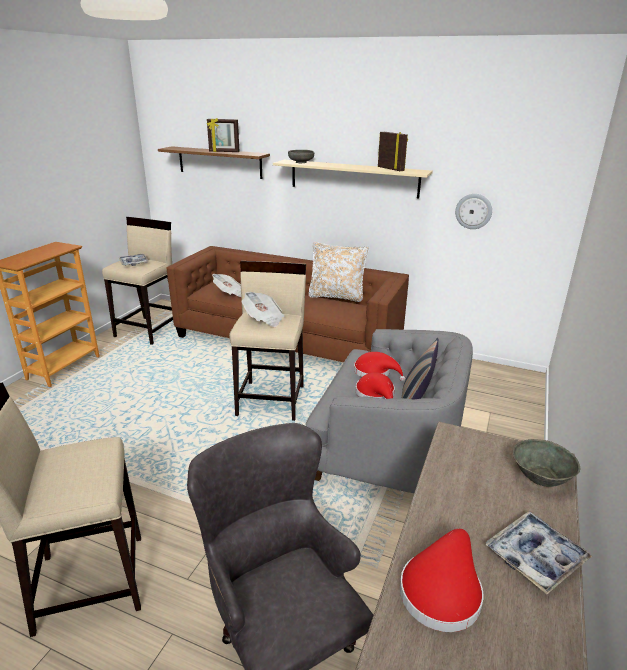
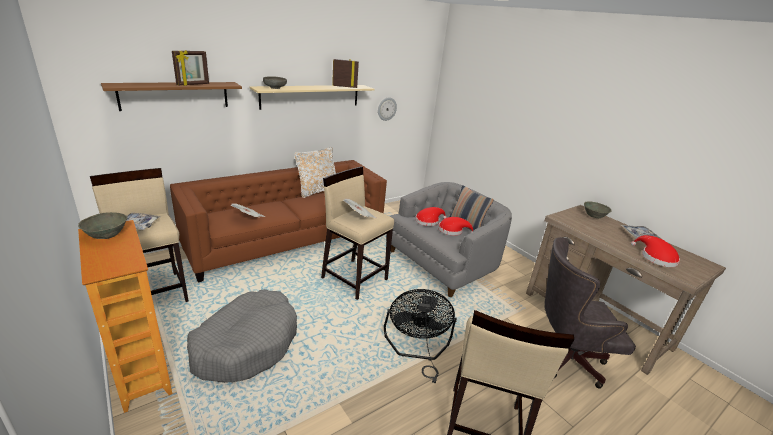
camera: 60 degrees left, 0 degrees up
(53, 248) = (106, 234): none -> grey bowl
(121, 389) = (246, 344): none -> grey dog bed
(186, 488) = (418, 351): none -> black fan

